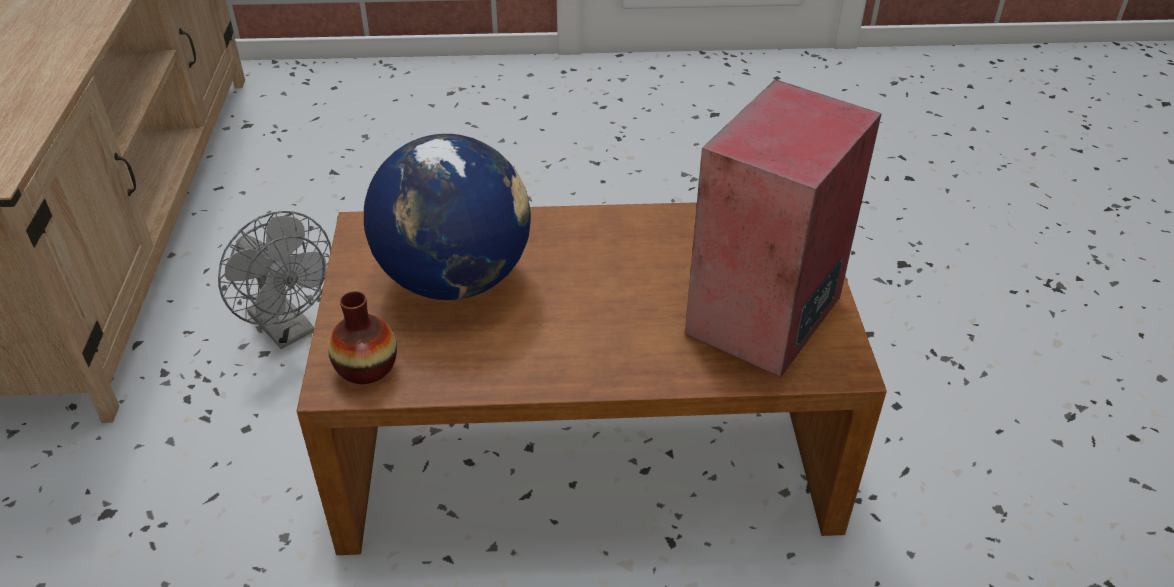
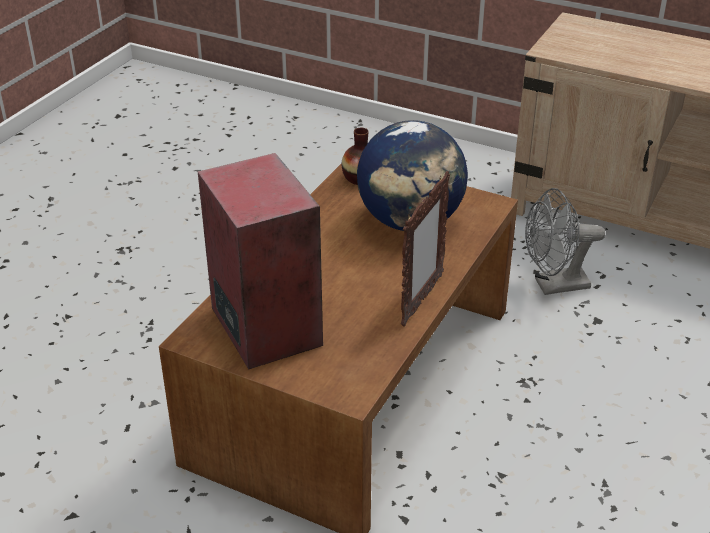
camera: 120 degrees right, 5 degrees down
(609, 220) = (421, 300): none -> picture frame

